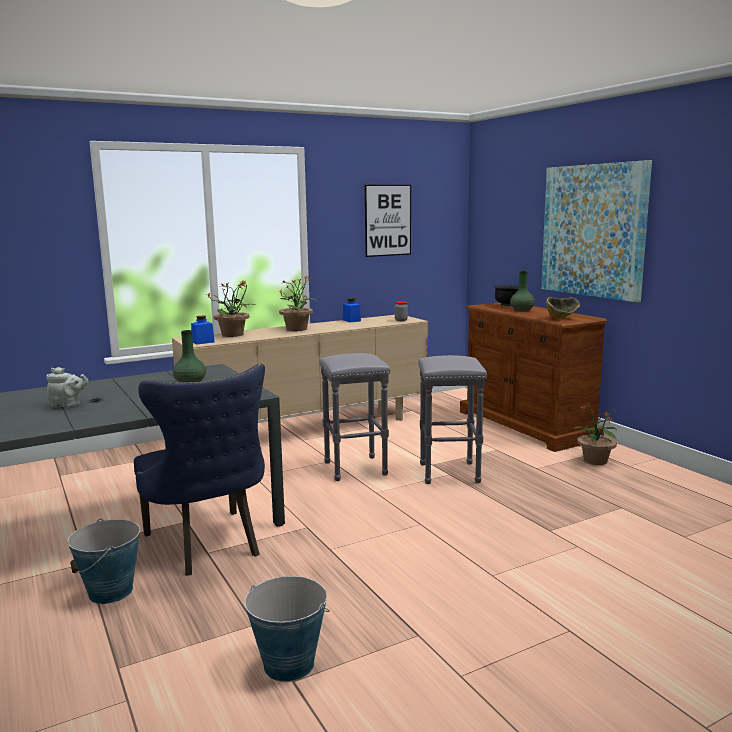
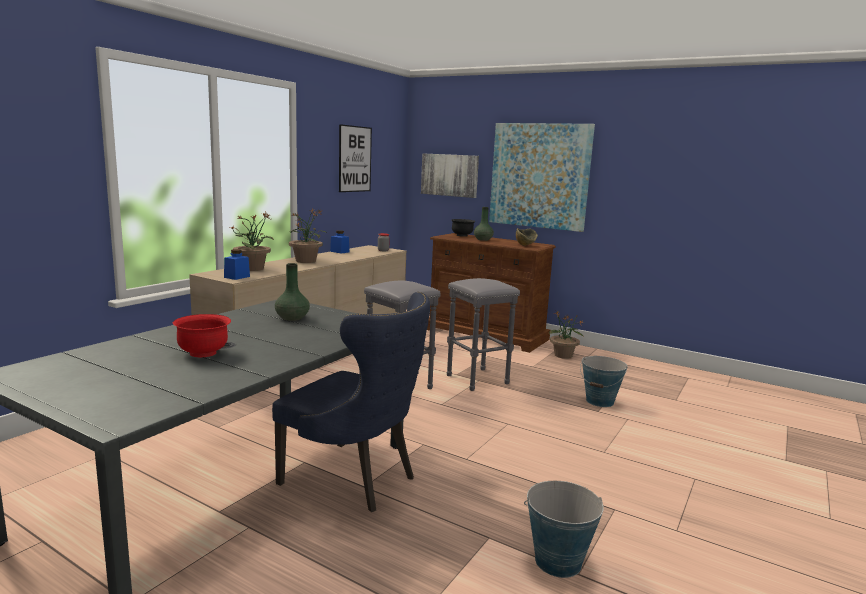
camera: 30 degrees left, 0 degrees up
(68, 405) = (203, 353): grey teapot -> red bowl
(110, 592) = (316, 548): bucket -> bucket (600, 401)
(506, 233) = (449, 175): none -> picture

